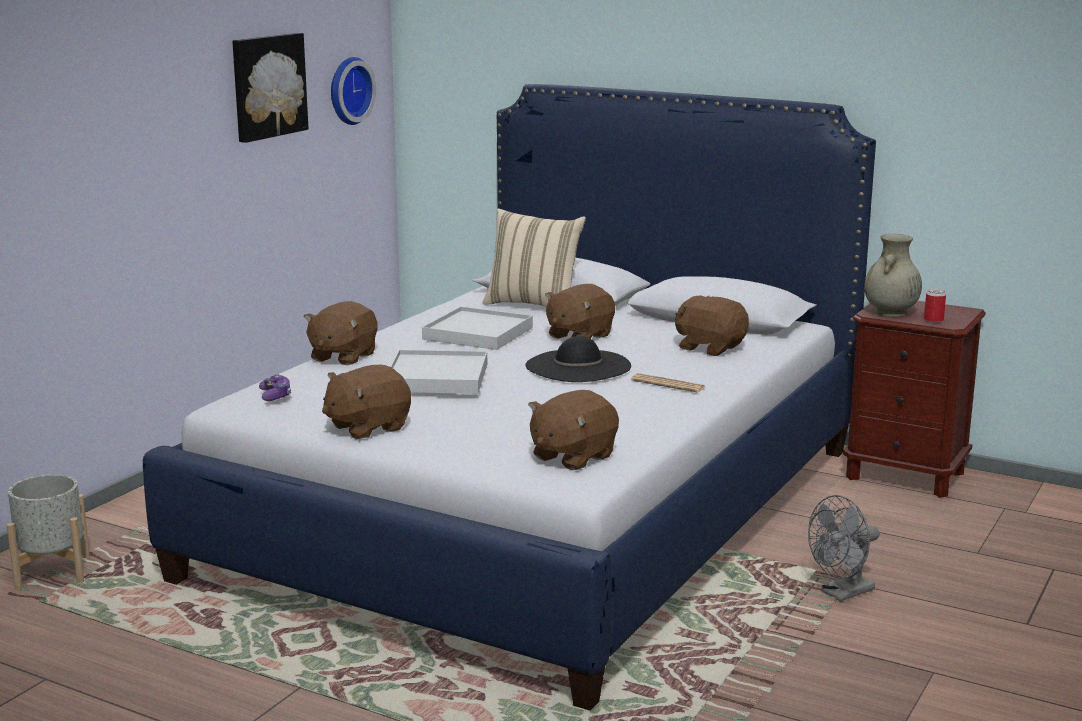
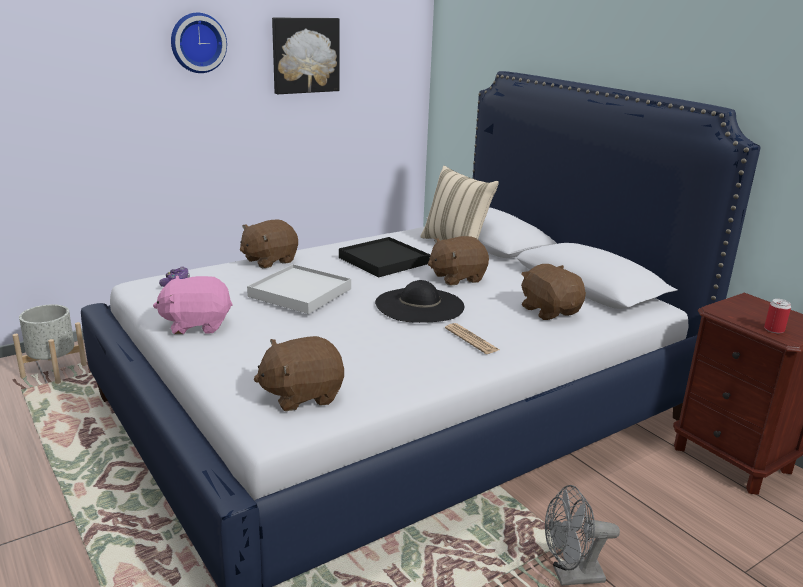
camera: 25 degrees right, 5 degrees up
(348, 90) = (384, 66): wall clock -> wall clock (197, 42)
(367, 427) = (197, 324): brown plush toy -> pink plush toy
(478, 333) = (384, 261): white tray -> black tray
(890, 313) = (736, 313): beige vase -> none

